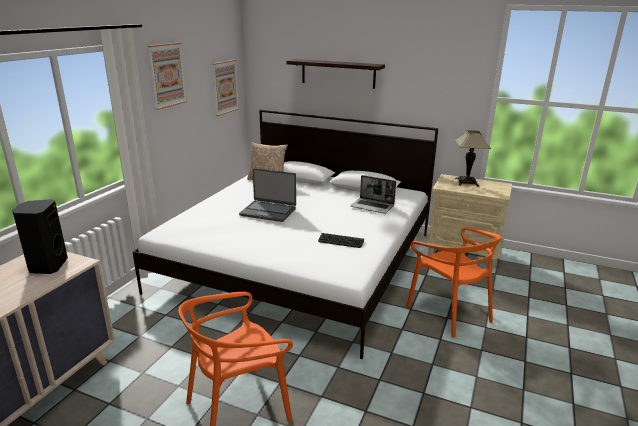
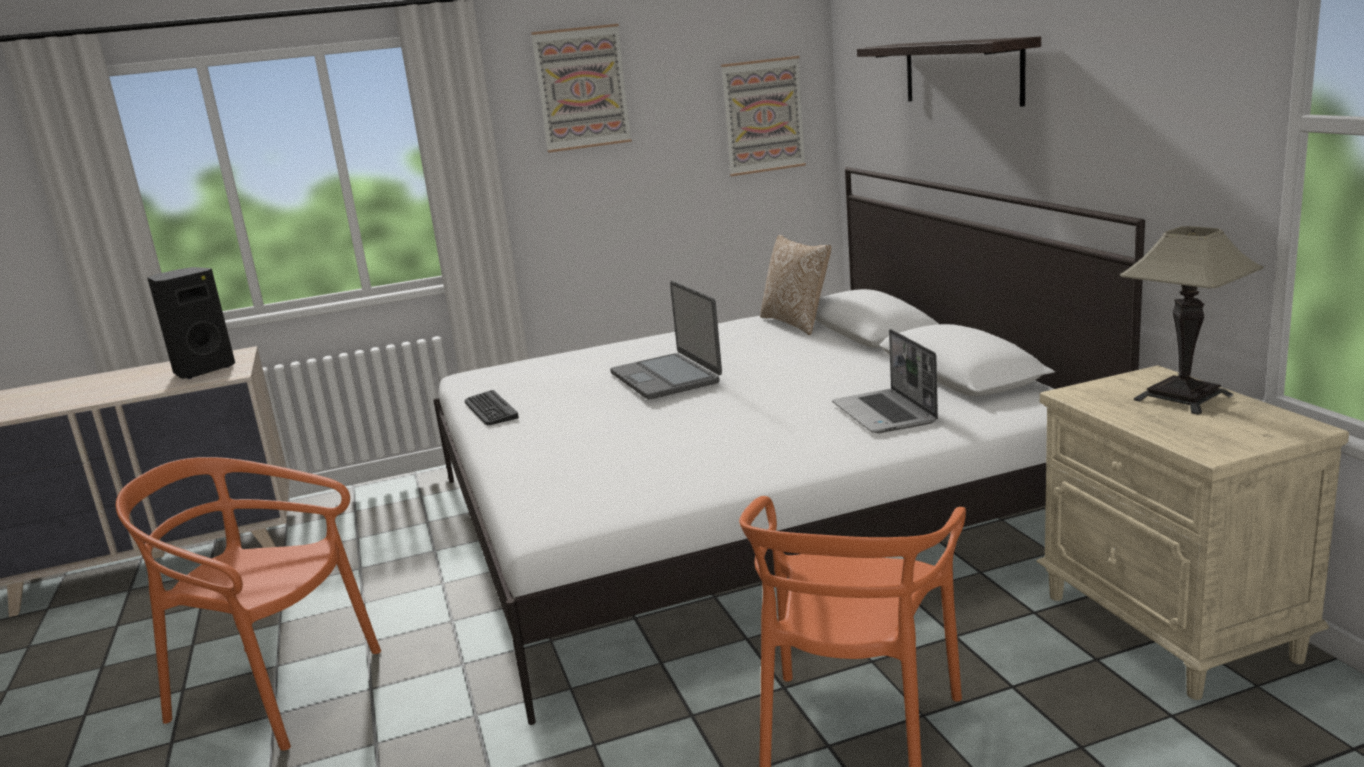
camera: 50 degrees right, 5 degrees down
(341, 241) = (669, 460): keyboard -> keyboard (490, 409)

